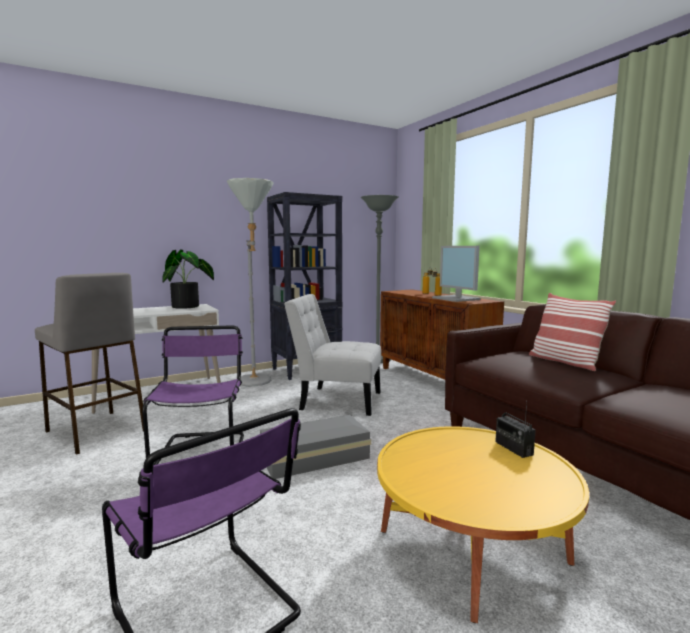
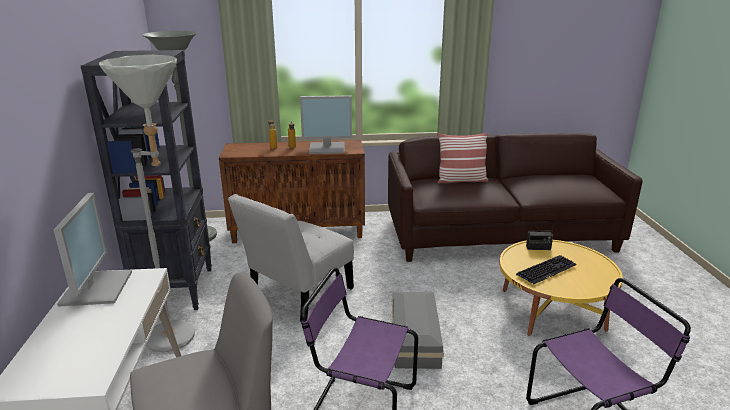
camera: 65 degrees left, 15 degrees up
(189, 306) = (96, 287): potted plant -> monitor
(447, 457) = (546, 270): none -> keyboard

